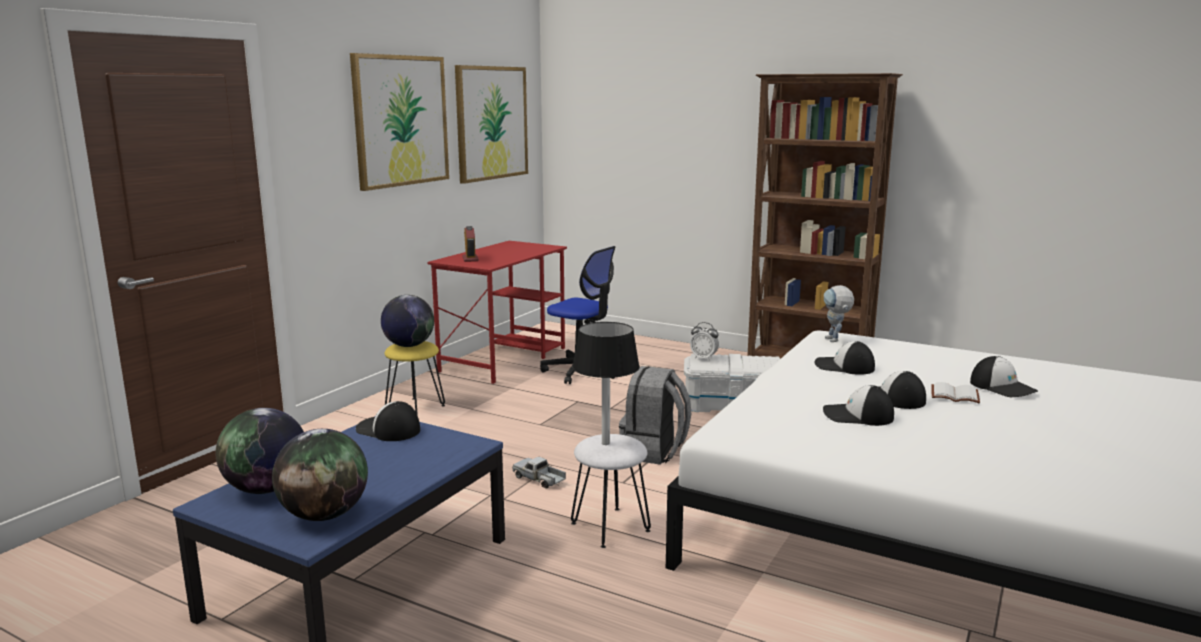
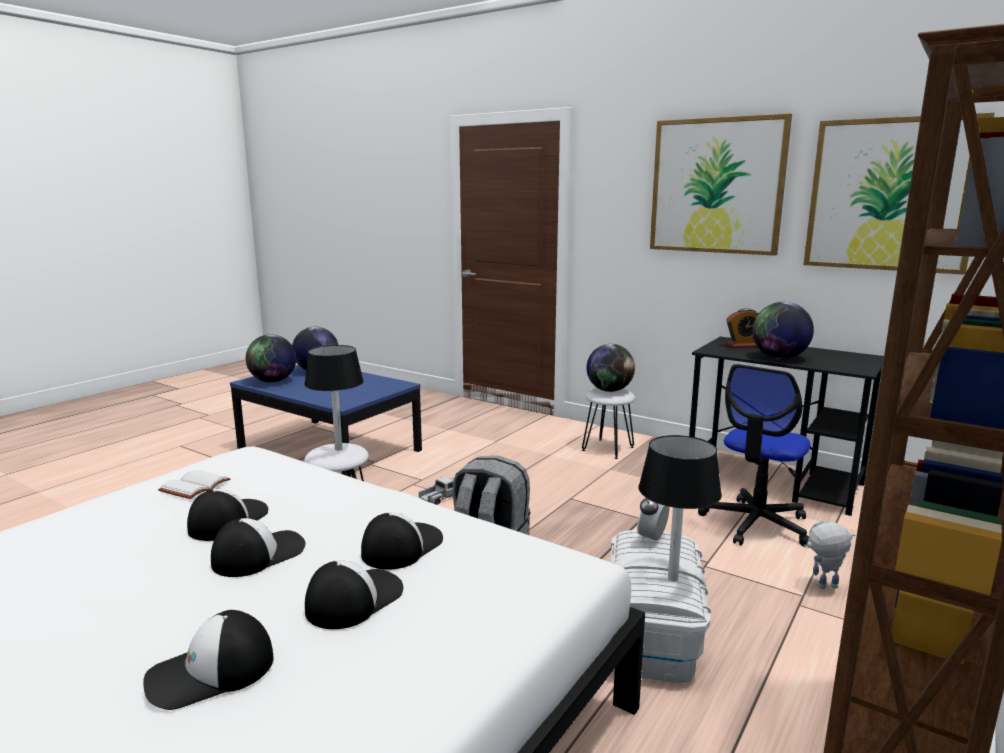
camera: 95 degrees right, 0 degrees up
(388, 430) = (385, 386): cap -> cap (353, 599)
(415, 408) = (607, 449): yellow stool -> white stool
(504, 359) = (775, 481): red desk -> black desk
(514, 255) = (779, 358): none -> globe
(751, 356) = (673, 578): none -> black table lamp
(835, 341) = (533, 564): toy robot -> toy robot (822, 587)
(955, 395) = (223, 608): white book -> white book (195, 487)

